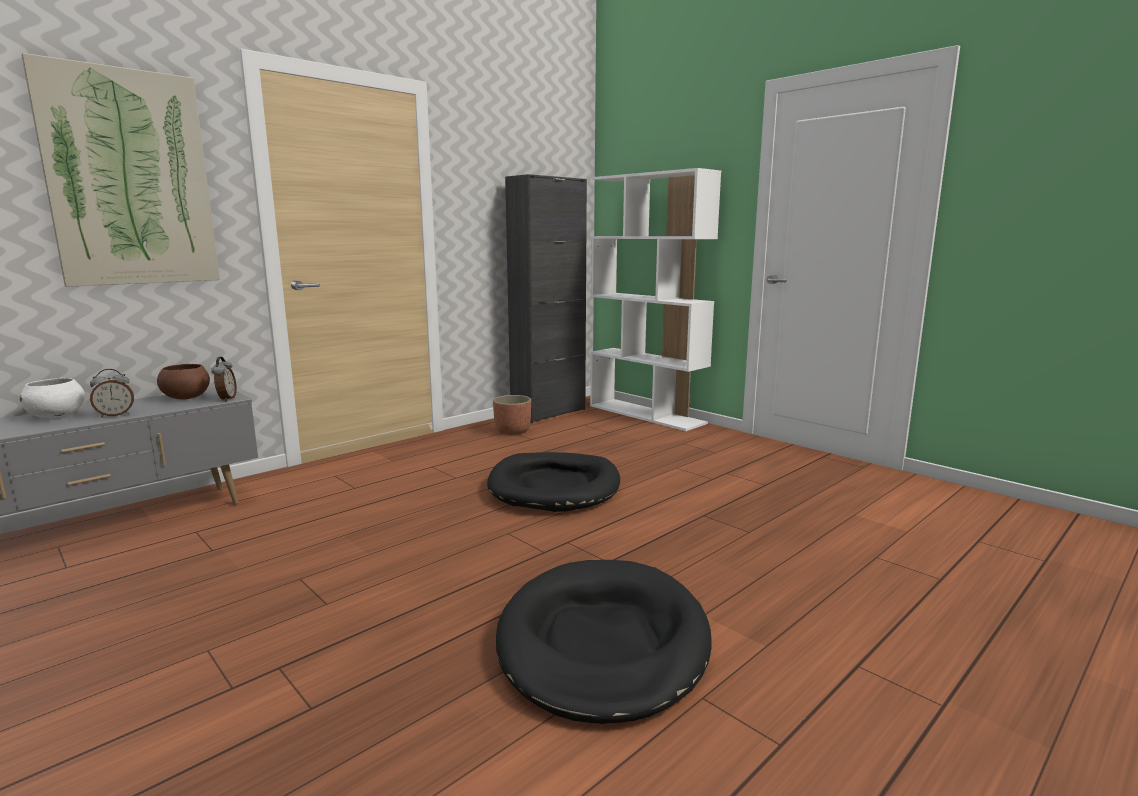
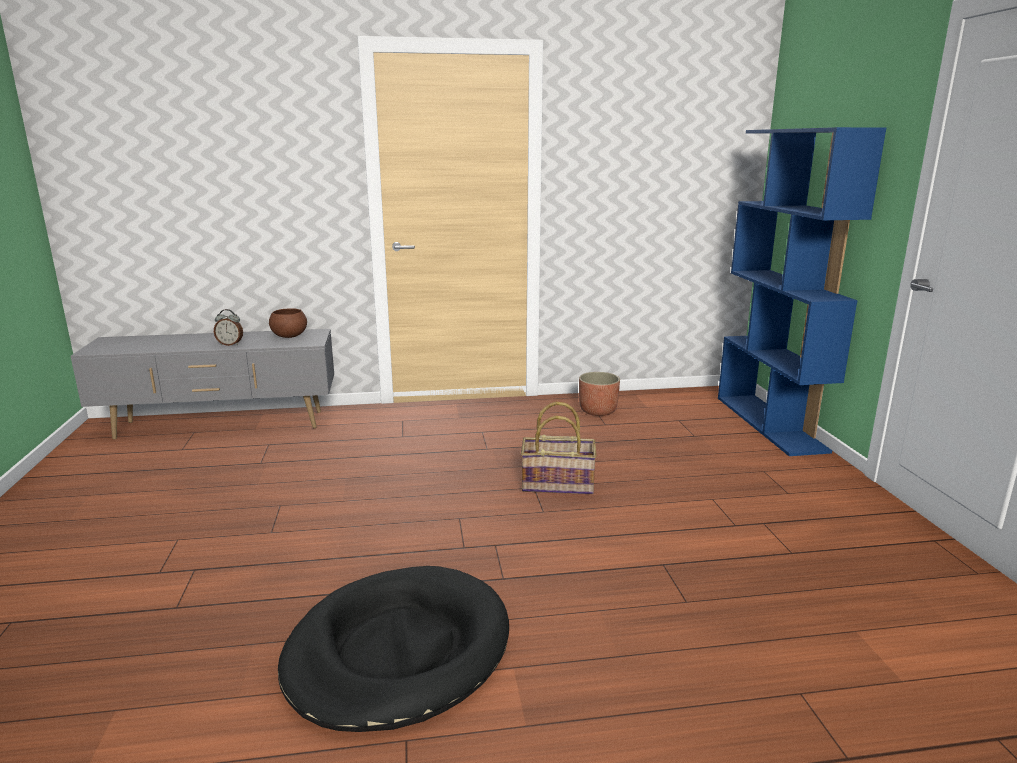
camera: 35 degrees right, 5 degrees up
(57, 416) = (203, 339): white bowl -> none
(130, 179) = (267, 157): picture -> none
(226, 399) = (309, 342): alarm clock -> none
(548, 413) = (661, 397): black cabinet -> none
(554, 487) = (558, 484): black dog bed -> basket
(647, 414) = (770, 423): white bookcase -> blue bookcase

